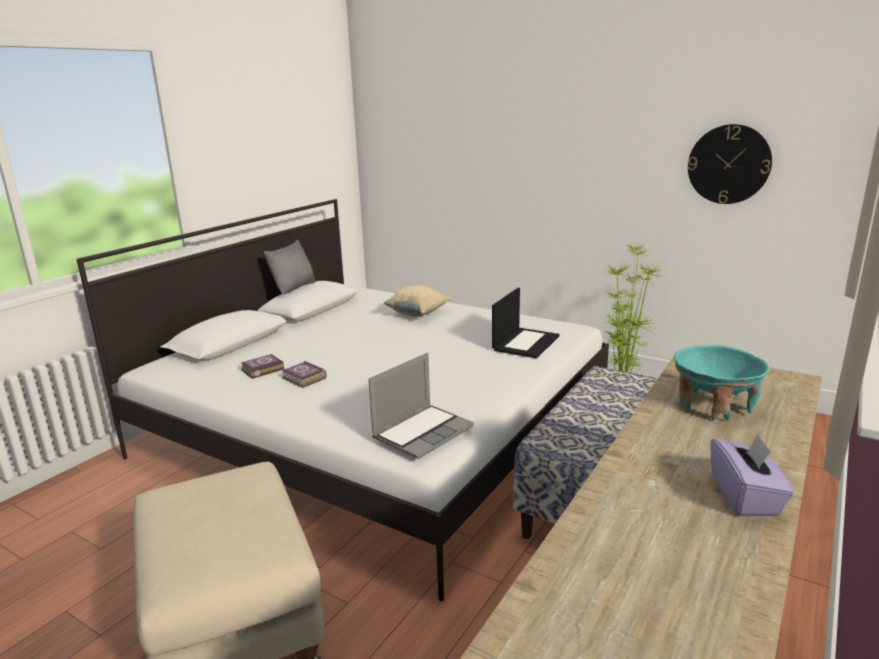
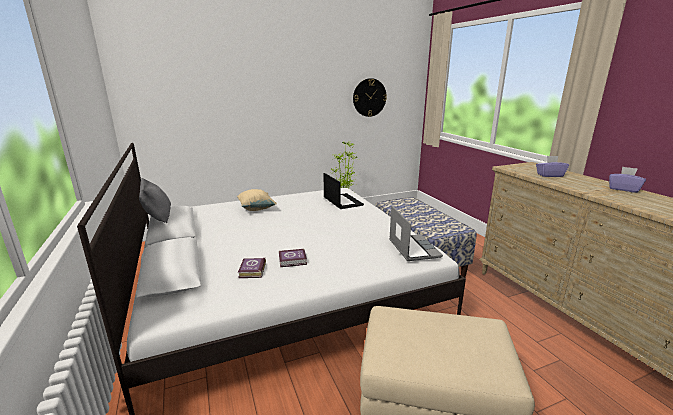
camera: 55 degrees left, 0 degrees up
(713, 406) = (549, 175): turquoise bowl -> purple tissue box

